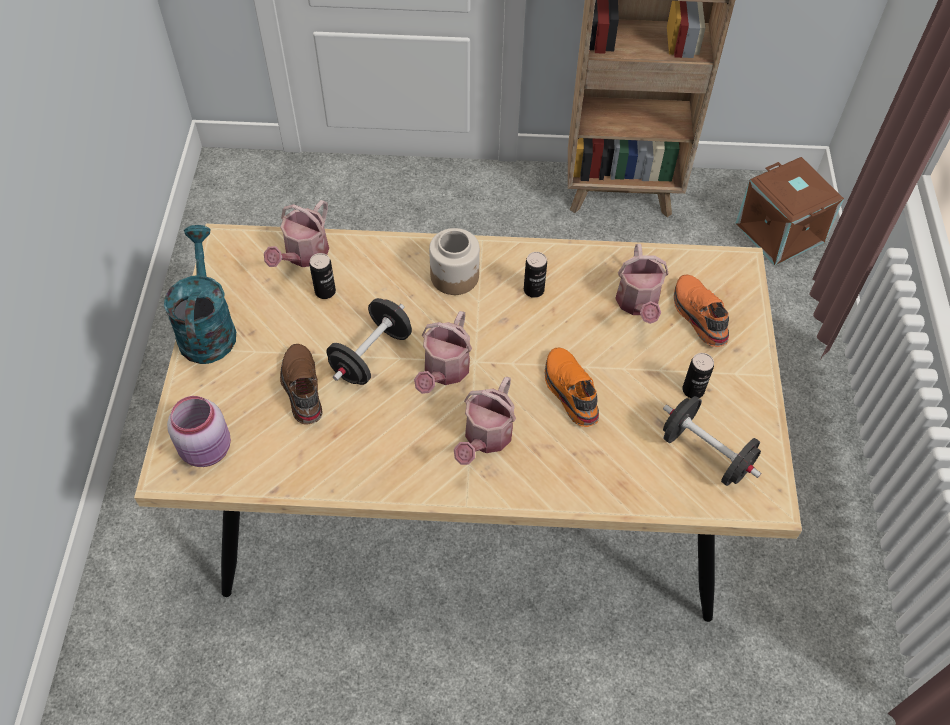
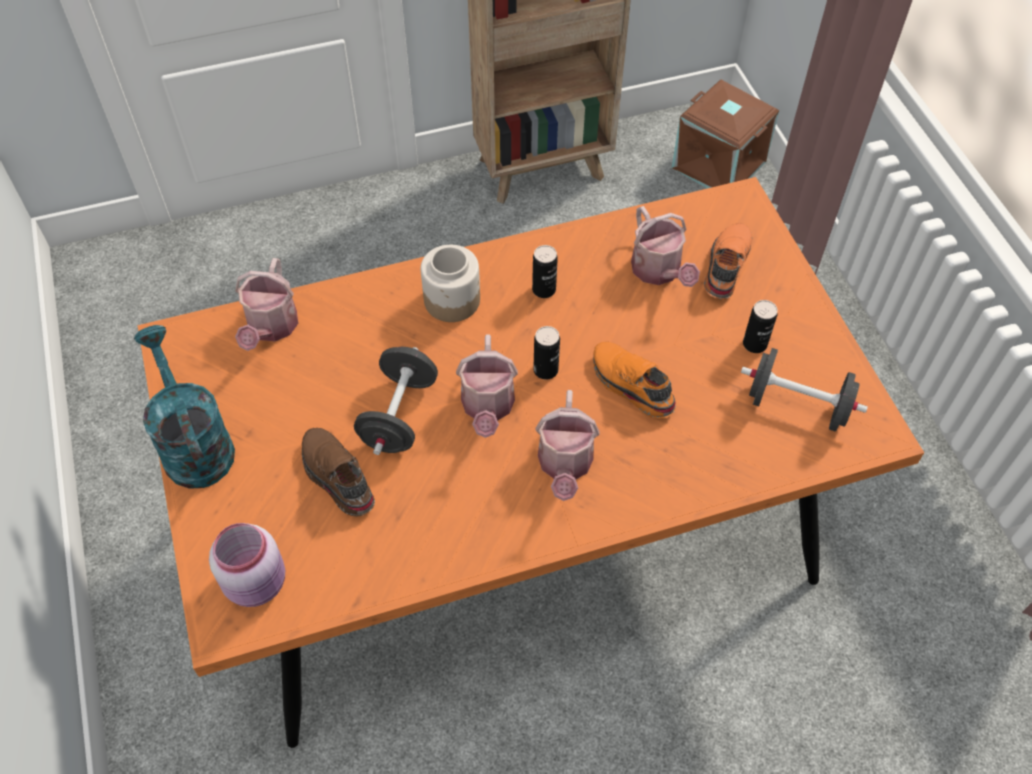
camera: 20 degrees left, 0 degrees up
(325, 291) = (314, 360): can -> can (545, 370)
(470, 482) = (513, 524): beige dining table -> orange dining table
(698, 316) = (724, 265): orange shoe -> orange shoe turned 60 degrees clockwise

